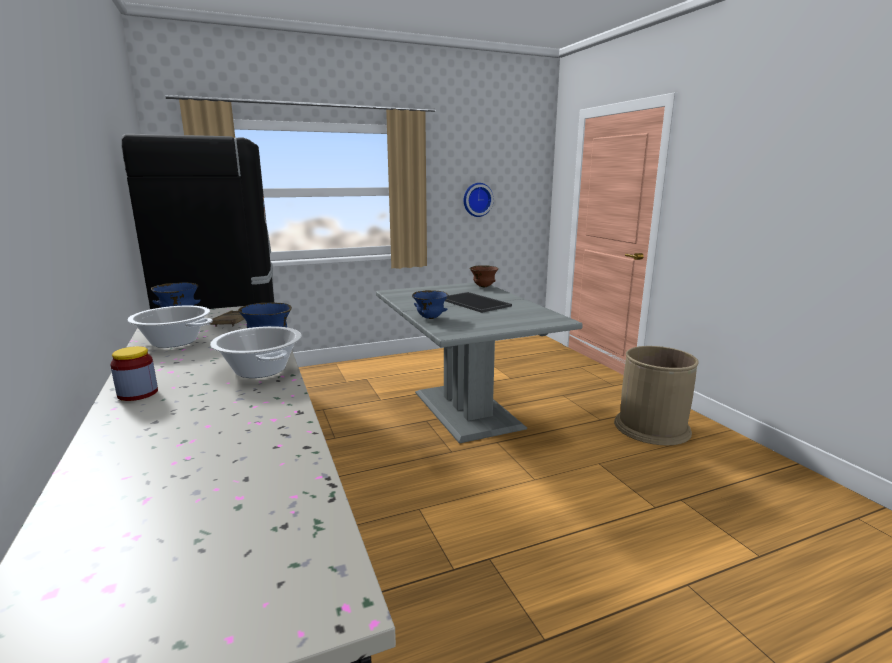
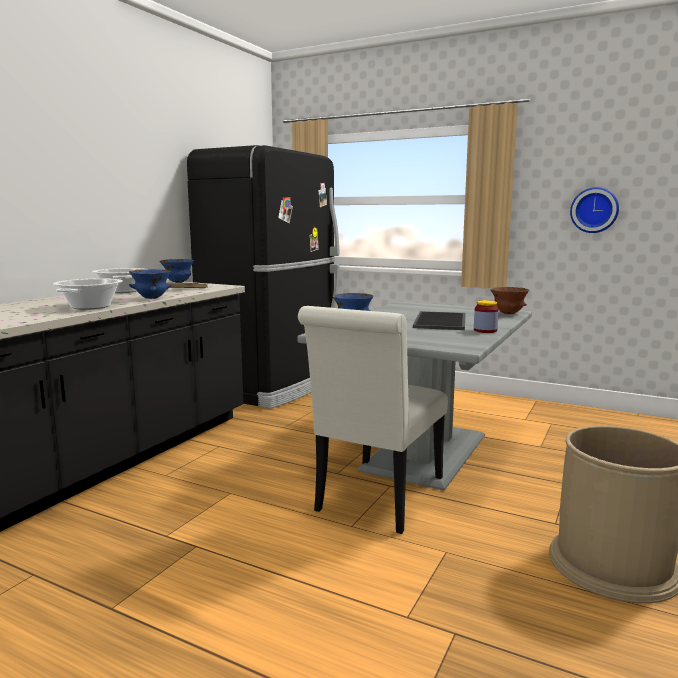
camera: 50 degrees right, 5 degrees down
(138, 393) = (27, 303): jar -> jar (485, 330)
(511, 456) = (376, 501): none -> white chair

